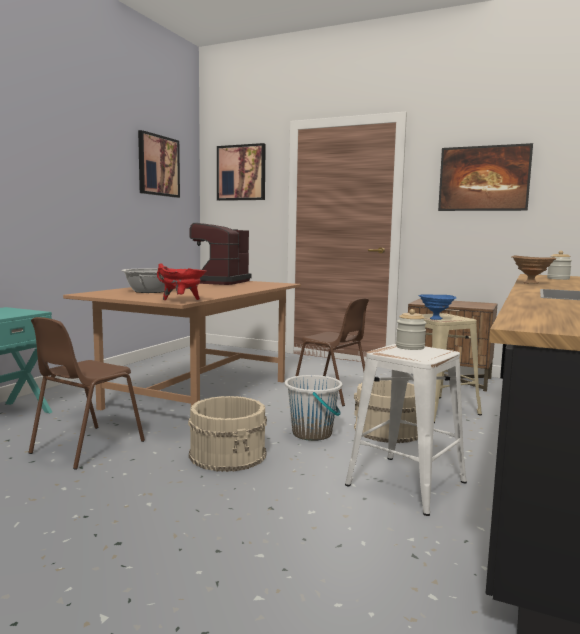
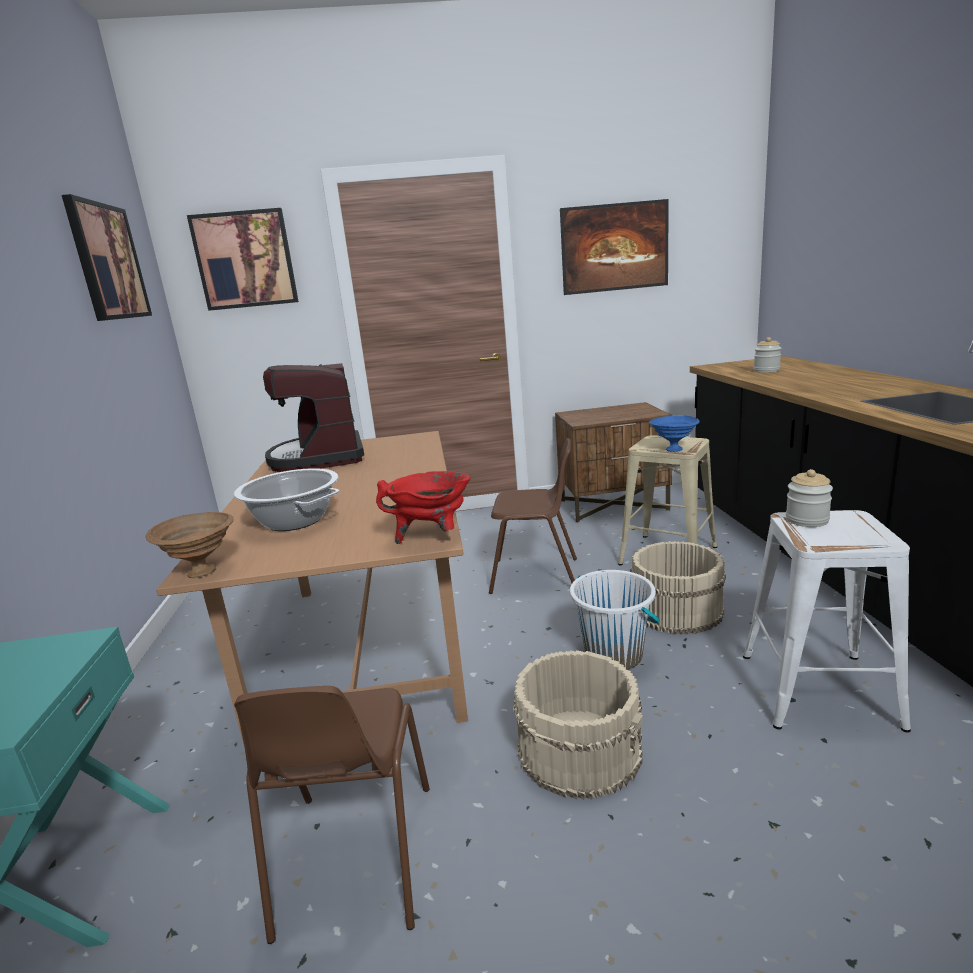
camera: 30 degrees left, 10 degrees up
(530, 283) = (798, 389): brown bowl -> brown bowl (202, 571)

